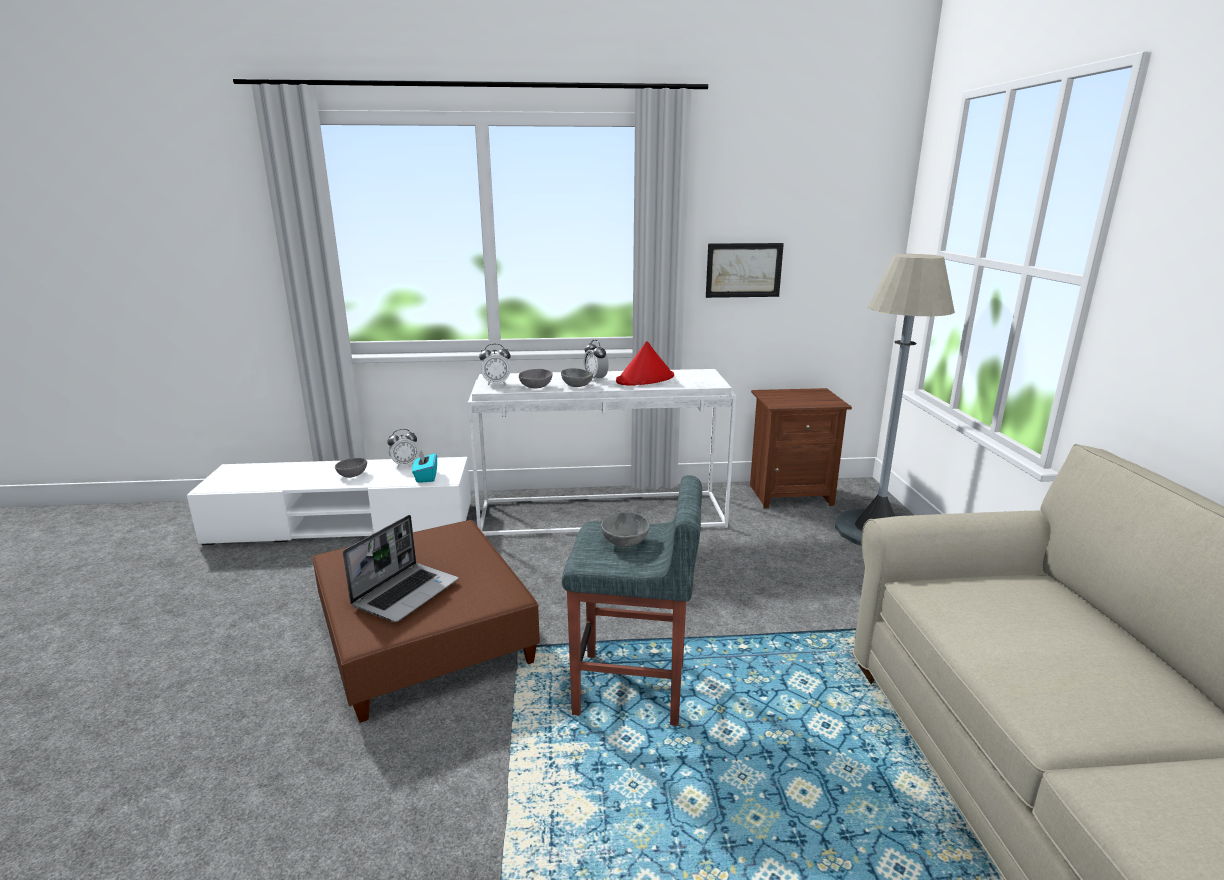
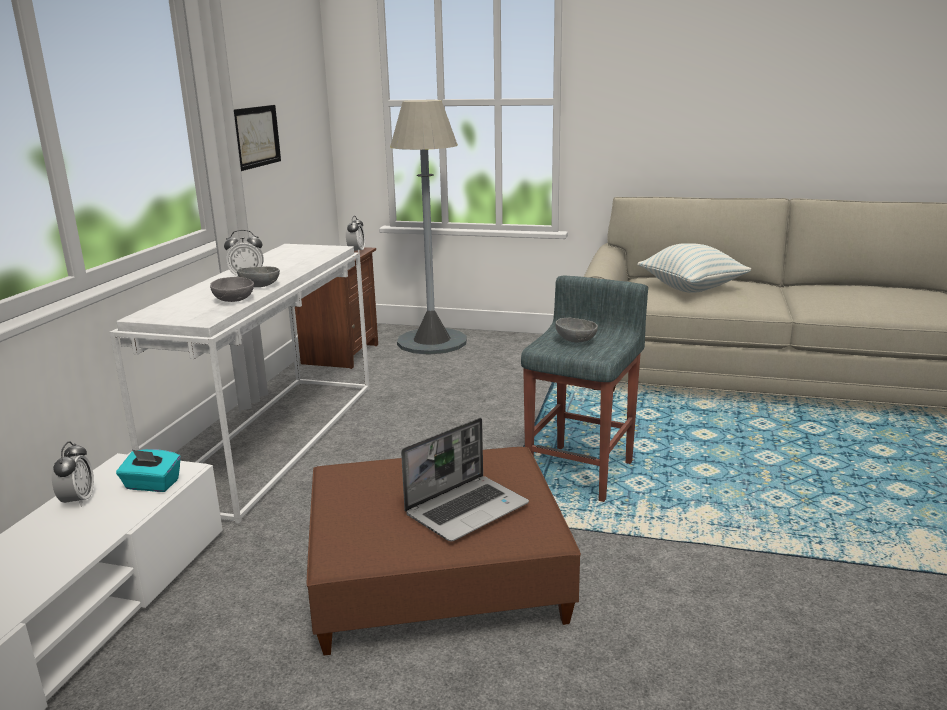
camera: 70 degrees left, 0 degrees up
(351, 475) = (52, 548): grey bowl -> none
(406, 593) = (467, 509): laptop -> laptop turned 90 degrees clockwise
(496, 383) = (186, 314): alarm clock -> alarm clock (356, 251)
(645, 379) = (281, 264): red hat -> none
(1034, 625) = (691, 288): none -> pillow

